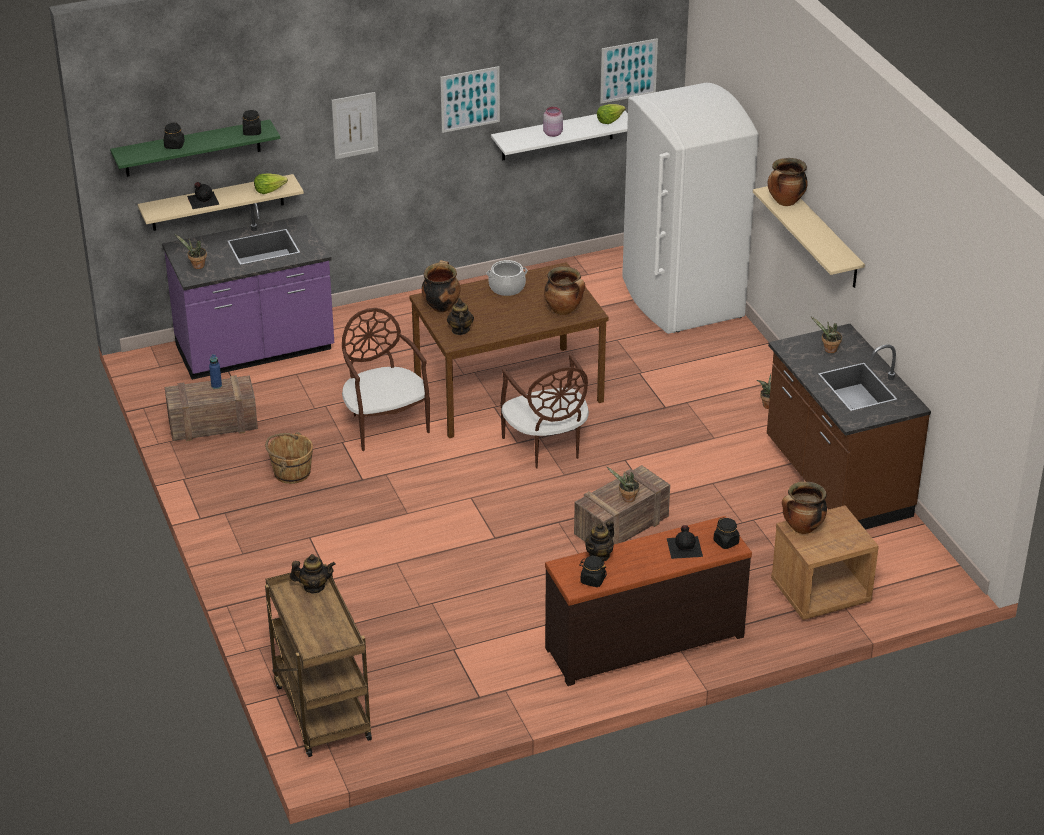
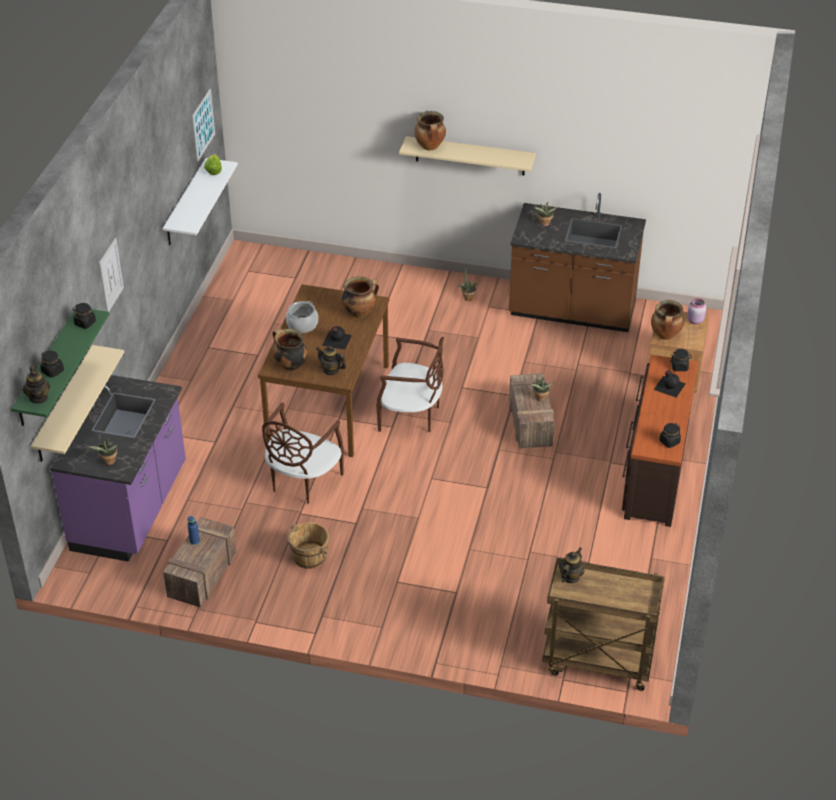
camera: 55 degrees left, 5 degrees up
(202, 200) = (71, 407): black bottle -> black bottle (336, 340)
(269, 190) = (101, 366): lettuce -> none
(385, 424) = (302, 481): brown chair -> brown chair turned 75 degrees counterclockwise
(470, 99) = (151, 206): picture -> none
(552, 133) = (198, 201): pink jar -> pink jar (694, 320)
(599, 555) = (646, 426): teapot -> teapot (38, 397)
(681, 299) = (312, 275): white fridge -> none

